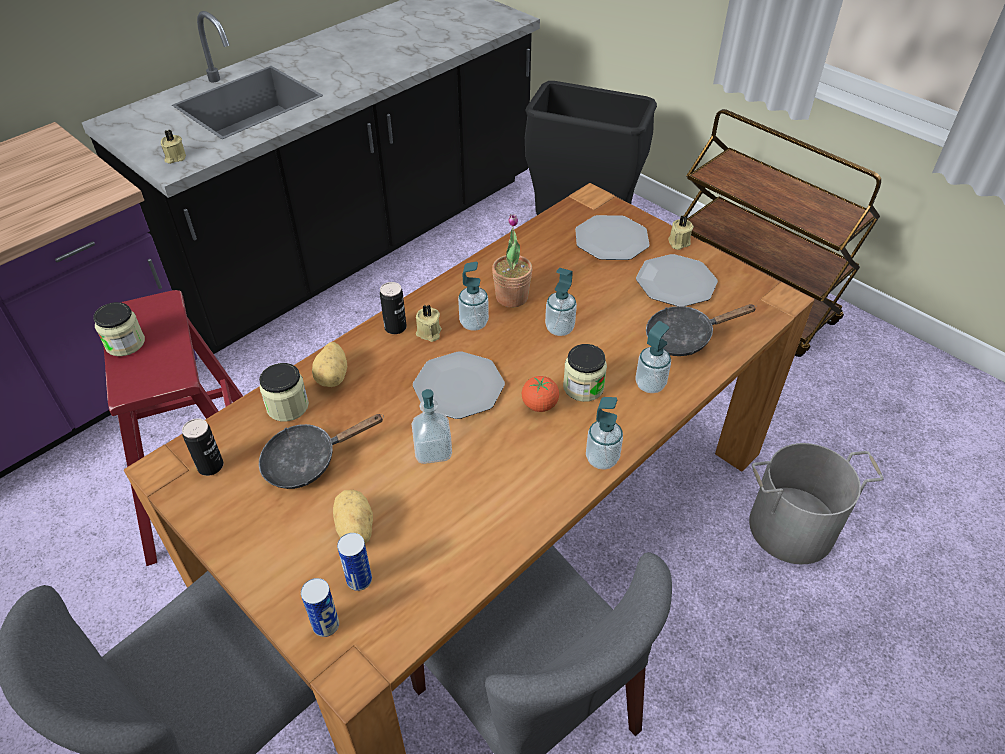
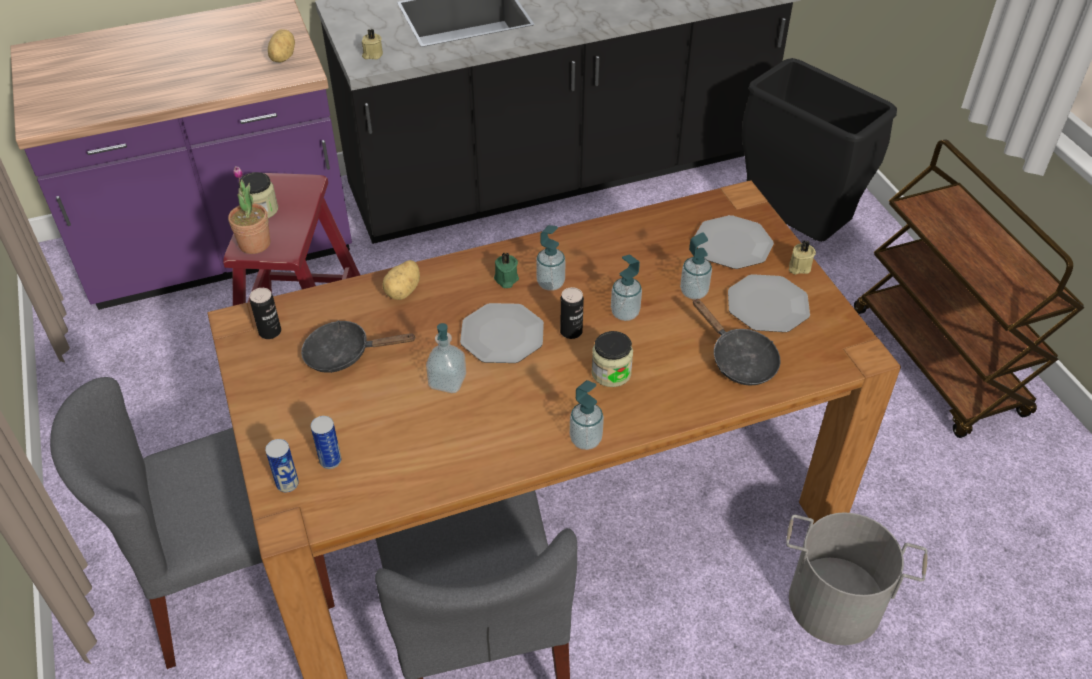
camera: 25 degrees right, 0 degrees up
(287, 406) = (354, 304): jar -> none
(354, 529) = (348, 421): potato -> potato (282, 57)
(395, 327) = (480, 265): can -> can (571, 331)
(429, 333) = (506, 279): beige candle -> green candle
(512, 297) = (600, 270): potted plant -> potted plant (254, 244)
(539, 405) = (561, 375): tomato -> none
(650, 384) = (674, 391): soap dispenser -> soap dispenser (694, 292)
(685, 337) = (738, 360): black frying pan -> black frying pan turned 135 degrees counterclockwise

